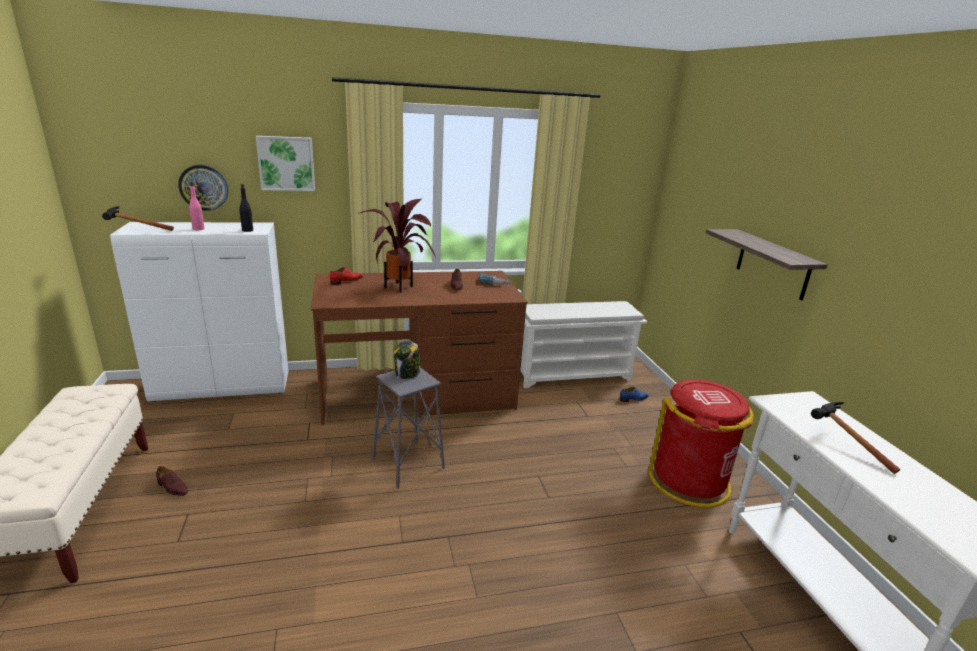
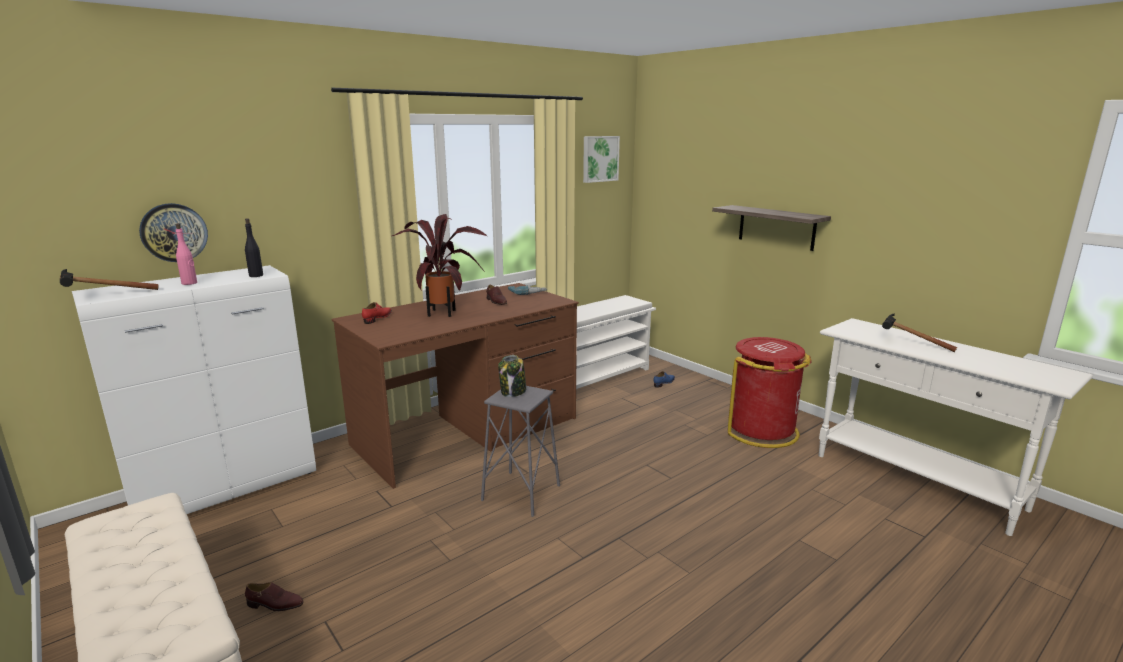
camera: 25 degrees left, 5 degrees down
(286, 163) = (278, 192): picture -> picture (599, 158)

